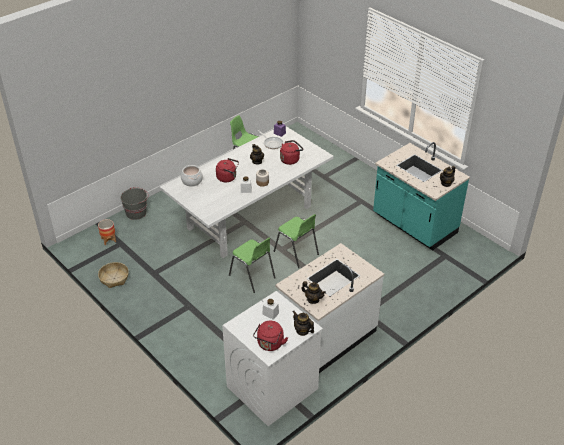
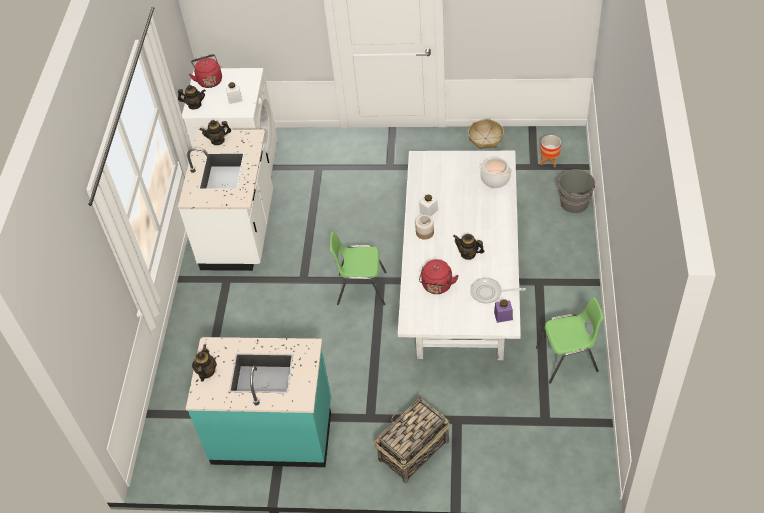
camera: 140 degrees right, 10 degrees up
(228, 178) = (467, 210): red kettle -> none
(252, 277) = (371, 232): green chair -> none
(357, 179) = (413, 451): none -> basket

